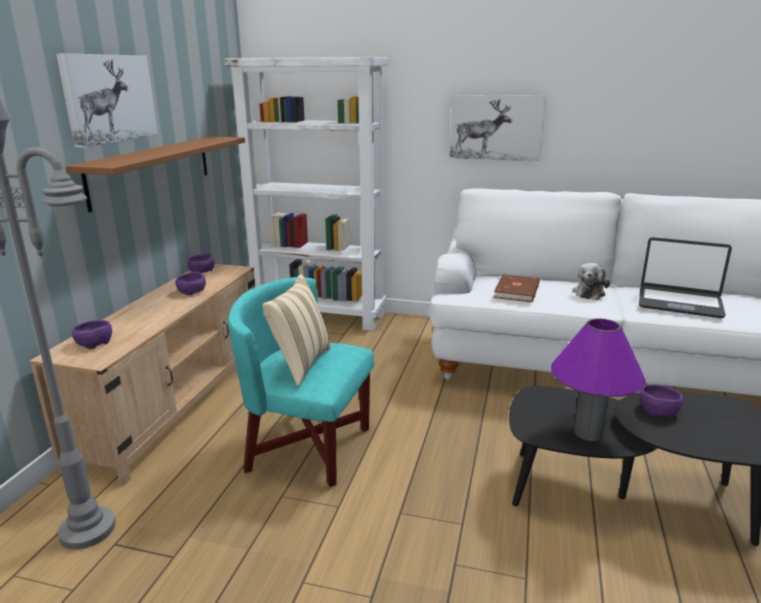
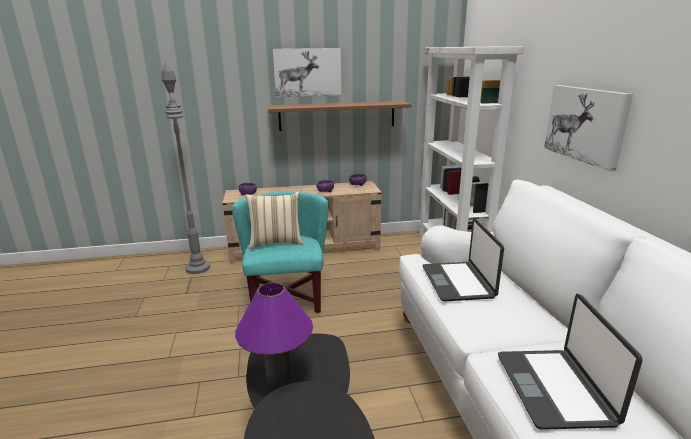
camera: 65 degrees right, 0 degrees up
(518, 291) = (458, 282): brown book -> laptop
(589, 292) = (510, 321): plush toy -> none
(657, 410) = (317, 407): purple bowl -> none

